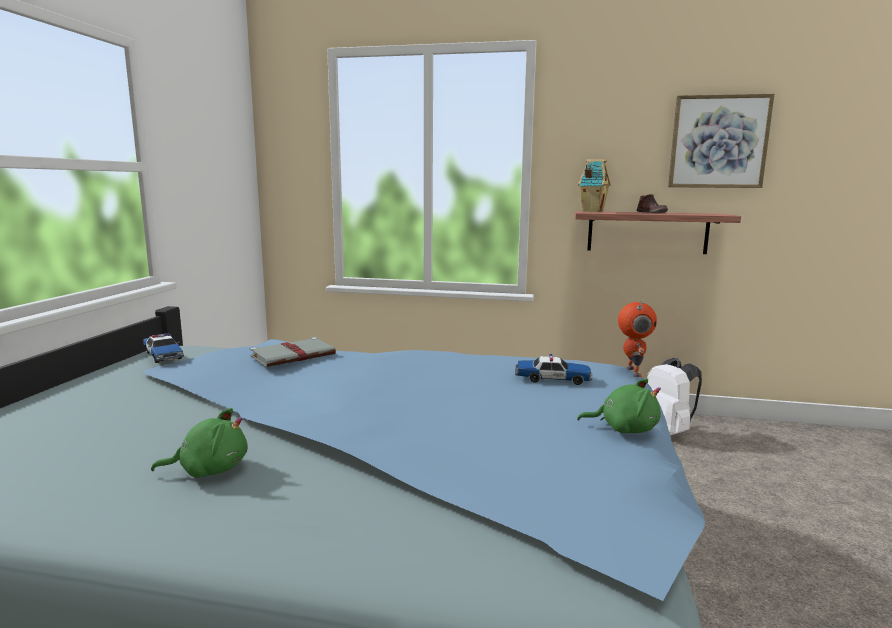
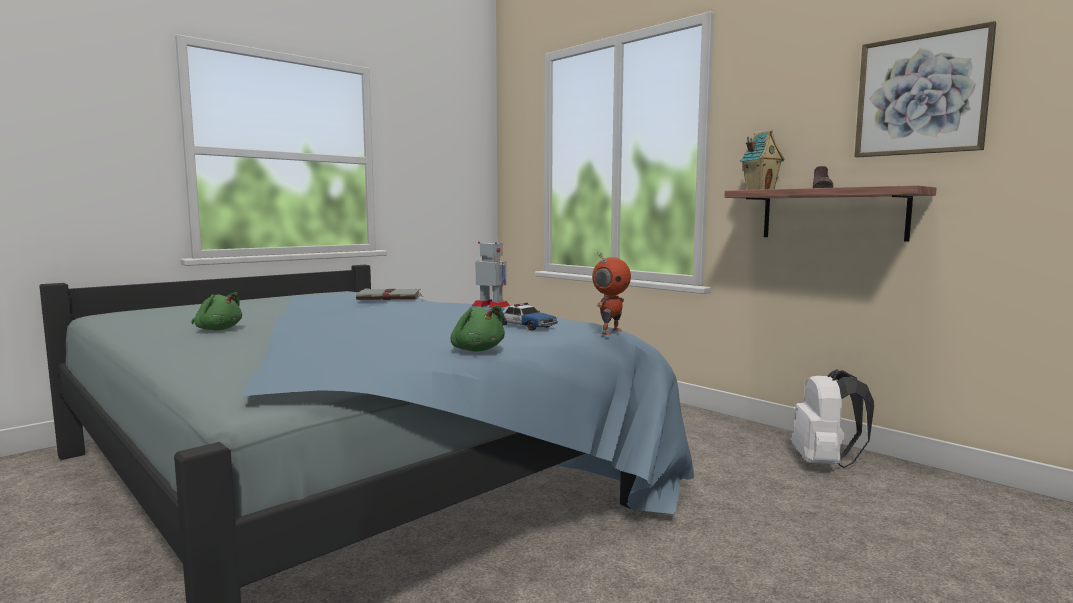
camera: 35 degrees right, 5 degrees down
(163, 355) = (323, 290): toy car -> none
(438, 351) = (491, 306): none -> toy robot

